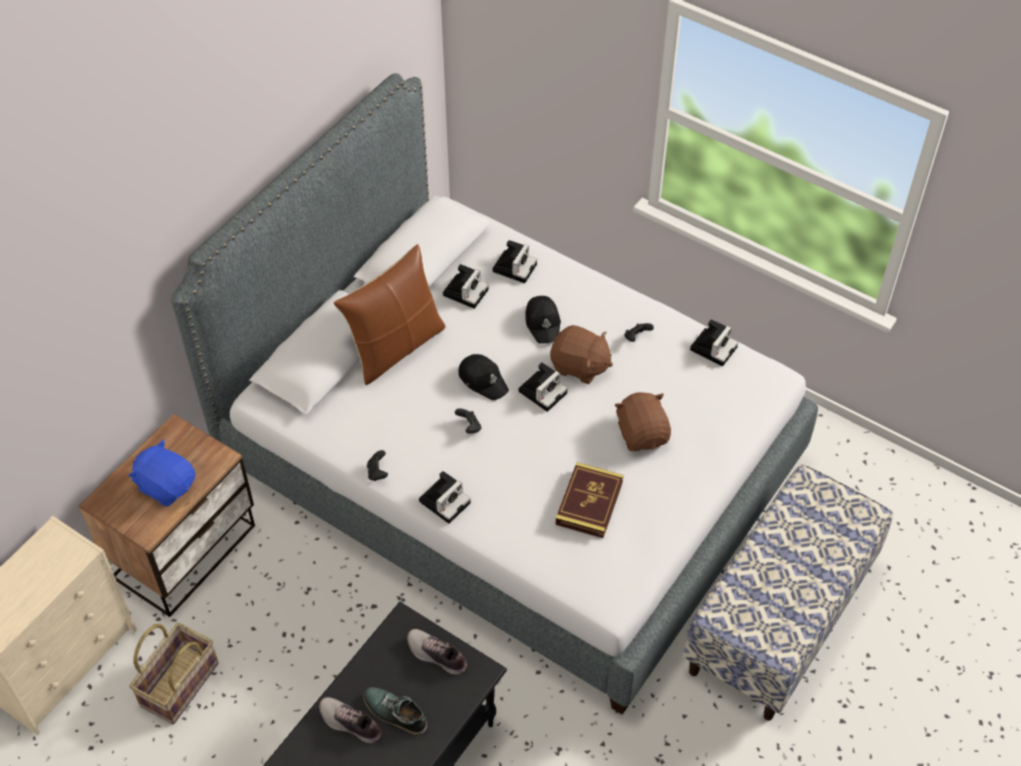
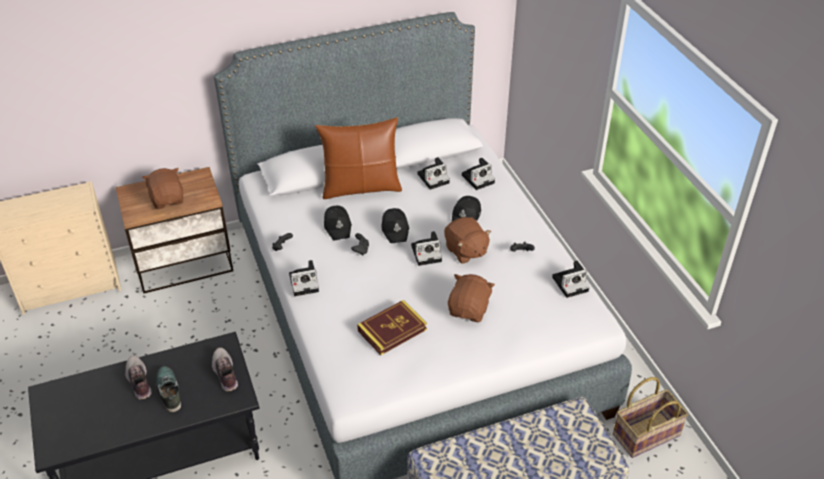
camera: 35 degrees right, 10 degrees down
(167, 485) = (167, 199): blue plush toy -> brown plush toy
(179, 683) = (113, 330): basket -> basket (646, 434)
(416, 411) = (338, 226): none -> black cap

